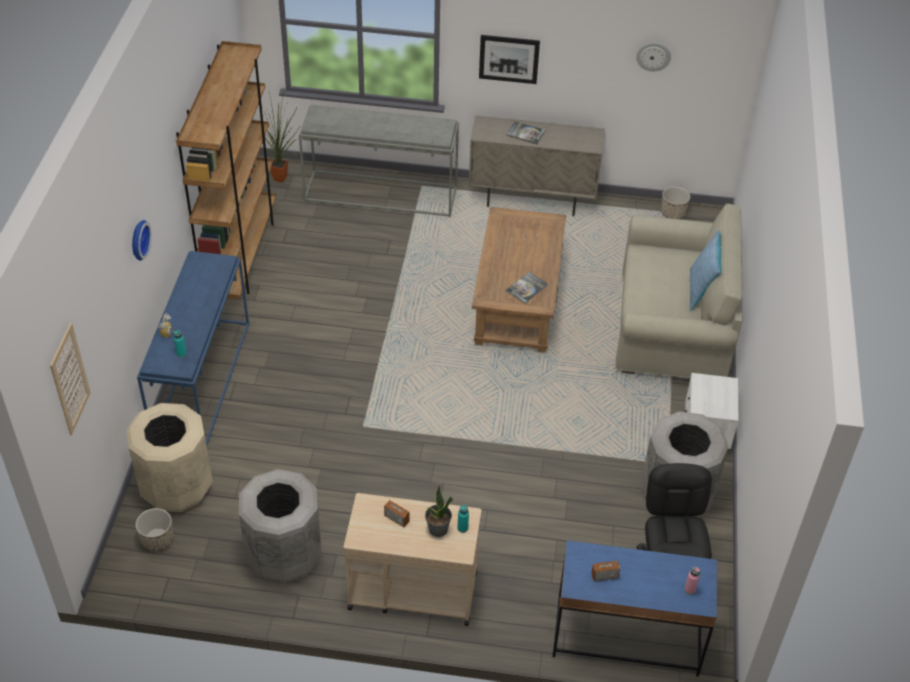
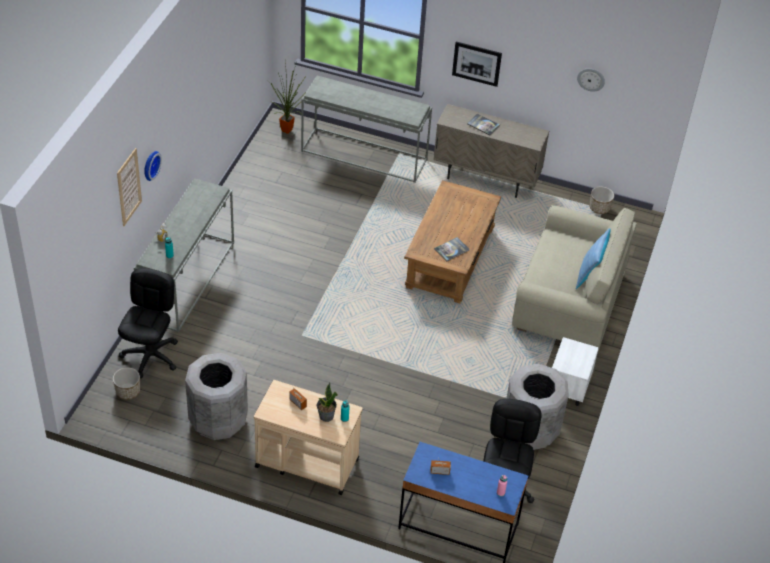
camera: 10 degrees right, 0 degrees up
(70, 379) = (78, 259): picture -> picture (129, 187)
(177, 487) = (151, 356): beige trash can -> black office chair
(201, 380) = (187, 279): blue console table -> grey console table
(240, 255) = (240, 187): brown bookcase -> none

